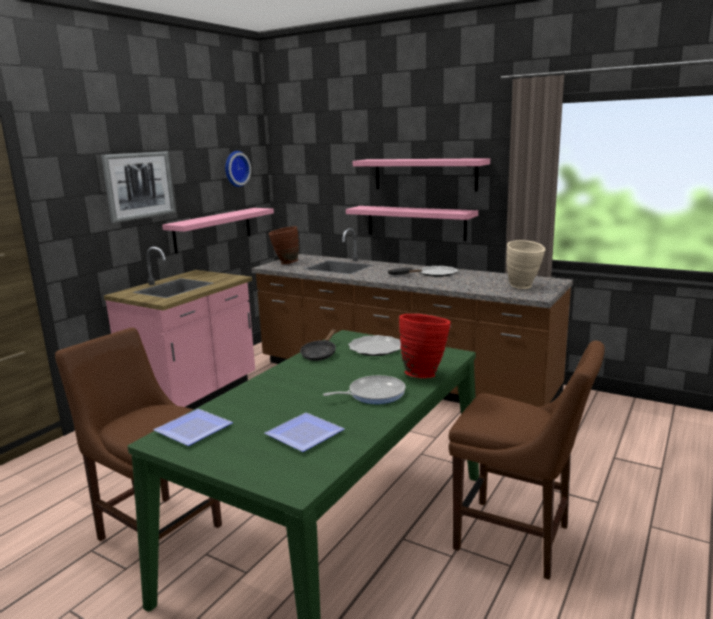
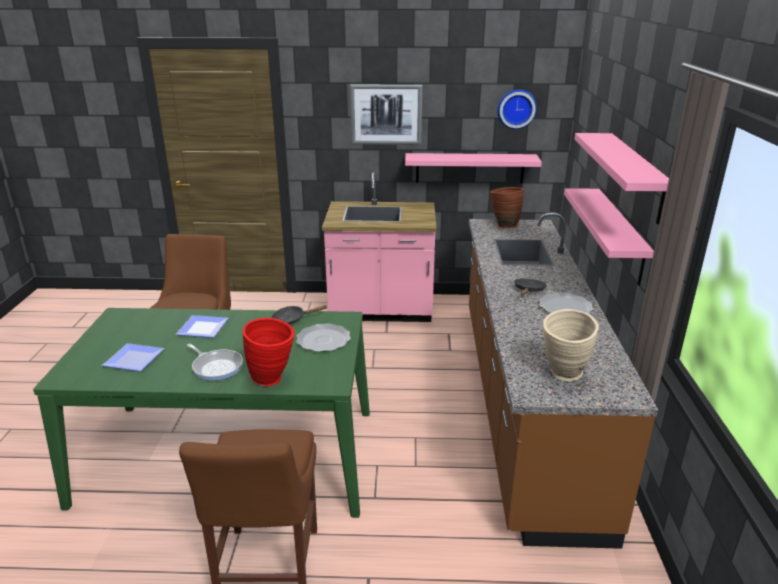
camera: 60 degrees right, 10 degrees up
(196, 429) = (133, 320): plate -> plate (203, 329)

